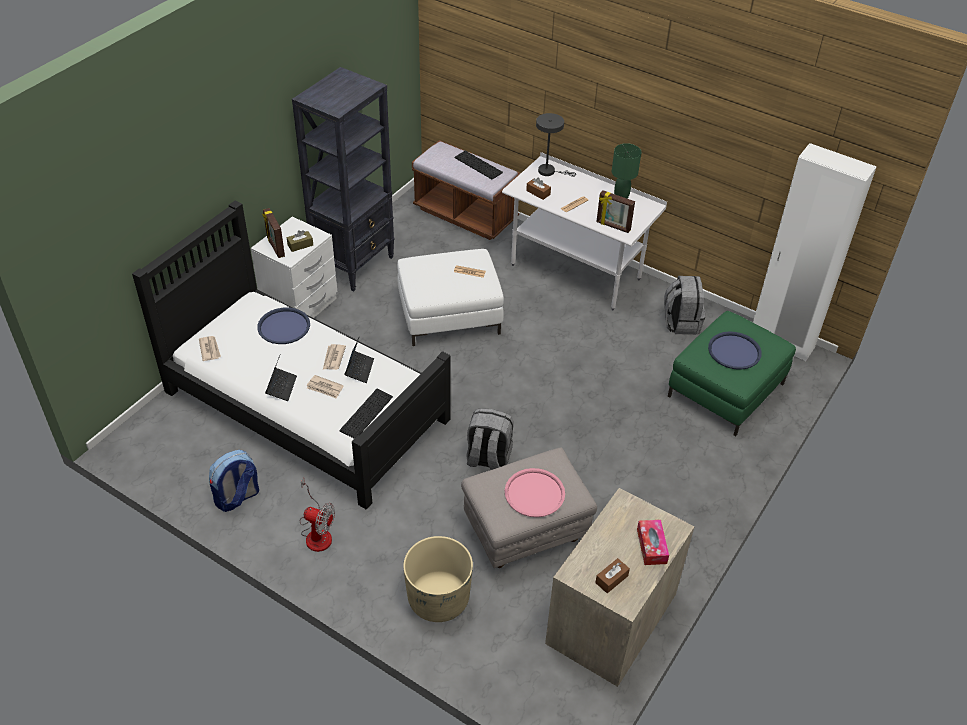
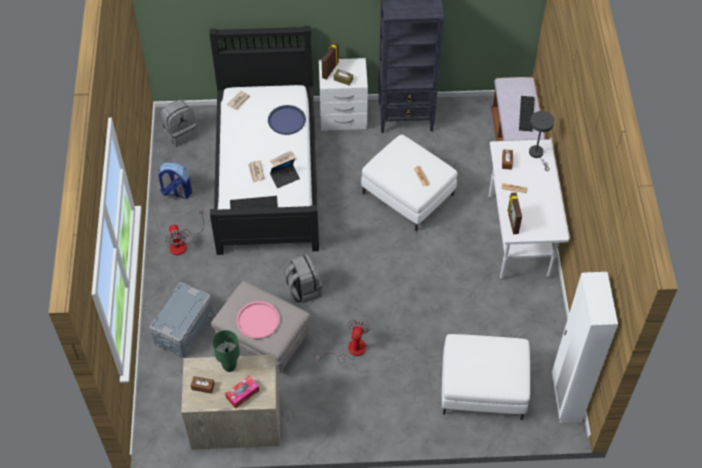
camera: 55 degrees right, 10 degrees up
(281, 387) = (239, 152): laptop -> none
(438, 598) = (183, 328): beige planter -> grey storage box
(600, 464) = (350, 350): none -> fan
(621, 197) = (551, 209): green table lamp -> green table lamp (229, 366)
(681, 322) = (527, 326): grey backpack -> grey backpack (180, 133)
(725, 390) = (482, 387): green ottoman -> white ottoman
(734, 351) = (483, 363): blue tray -> none

